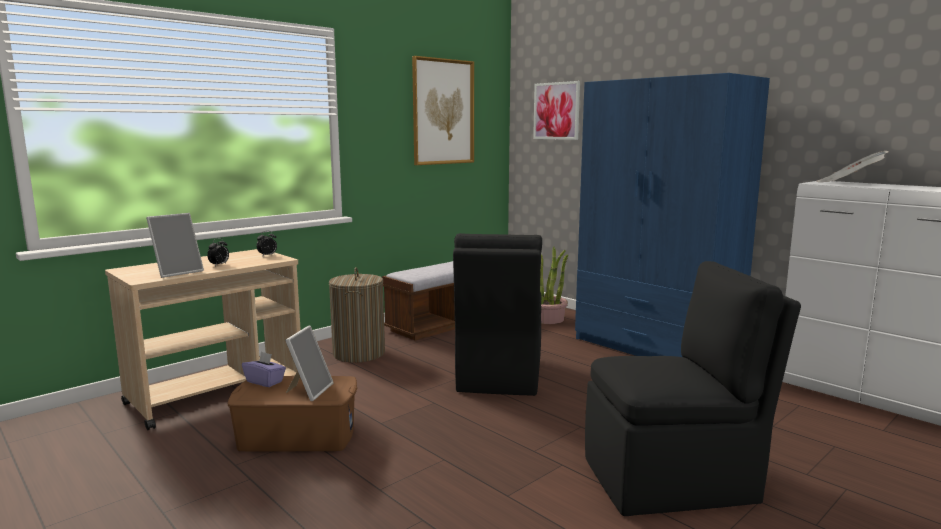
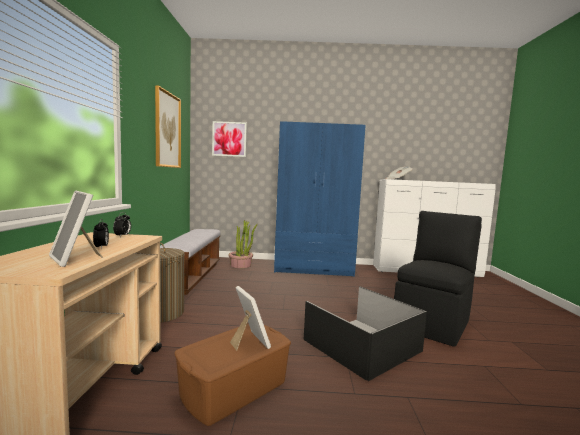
camera: 45 degrees left, 5 degrees down
(177, 272) = (76, 259): picture frame -> picture frame turned 135 degrees clockwise
(265, 381) = (198, 349): purple tissue box -> none
(493, 457) = (362, 345): none -> black storage box
(498, 376) = (277, 301): black chair -> none

